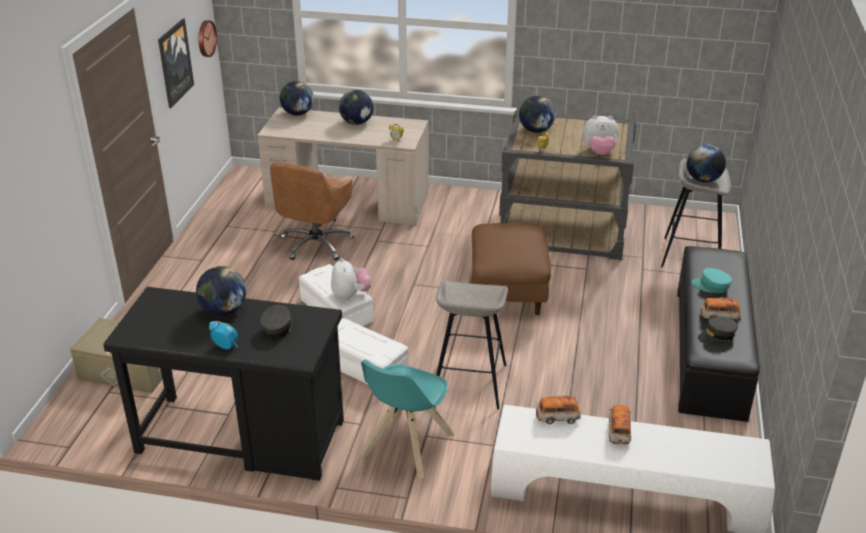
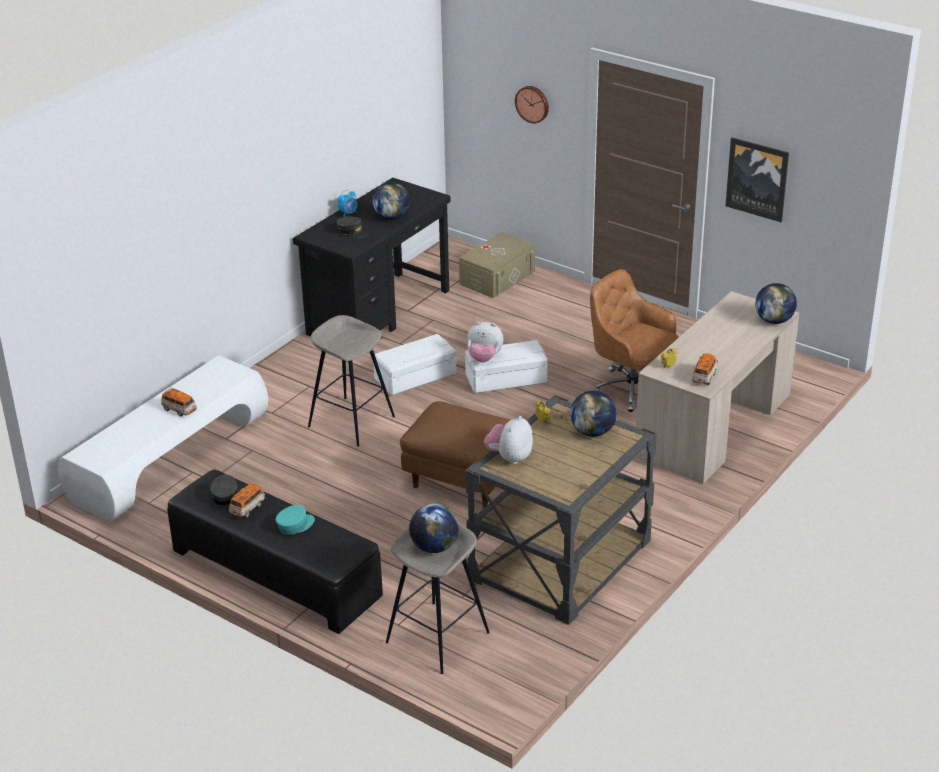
camera: 115 degrees right, 0 degrees up
(205, 38) = (835, 204): wall clock -> wall clock (532, 103)
(356, 123) = (728, 351): globe -> none
(406, 446) = (306, 375): turquoise chair -> none
(557, 417) = (221, 389): toy car -> toy car (704, 377)

